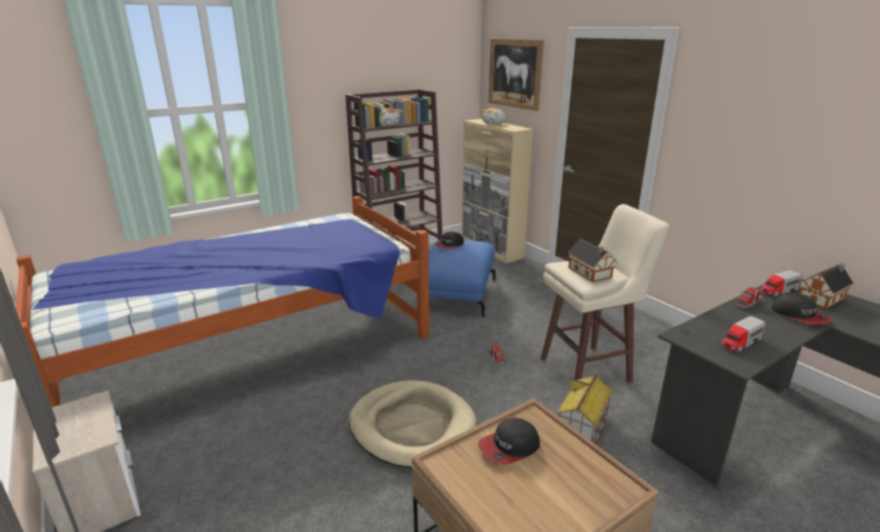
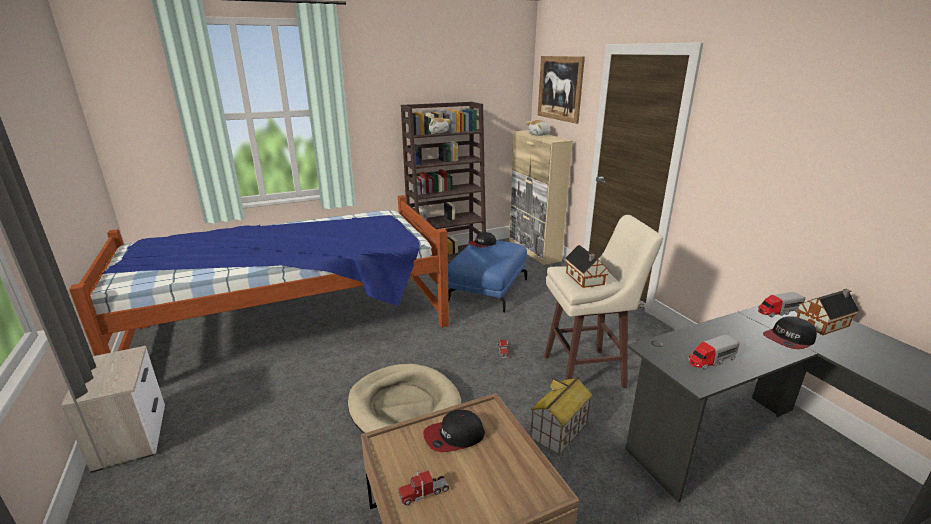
camera: 10 degrees right, 0 degrees up
(749, 303) = (739, 321): toy truck -> toy truck (424, 493)
(799, 316) = (789, 339): cap -> cap turned 75 degrees clockwise

